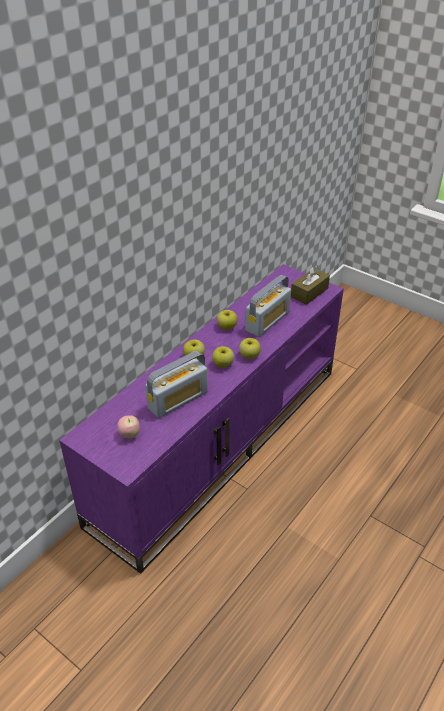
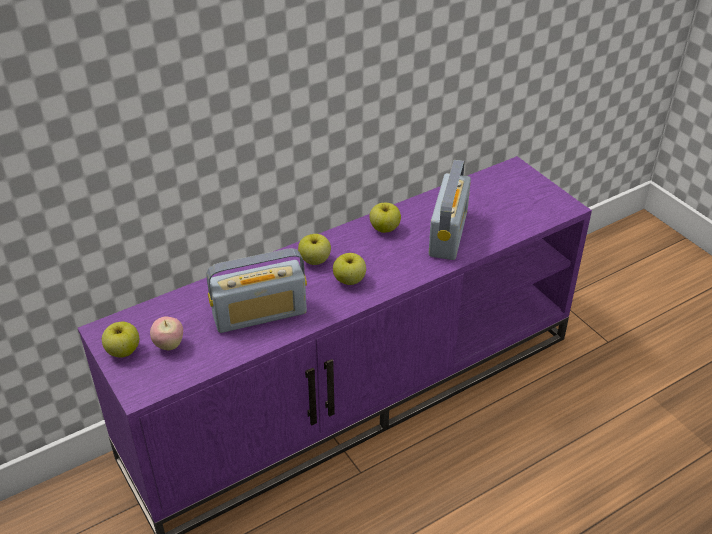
camera: 20 degrees right, 0 degrees up
(249, 356) = (394, 277): apple -> apple (123, 351)
(267, 321) = (448, 233): radio -> radio turned 45 degrees counterclockwise
(309, 292) = (534, 206): brown tissue box -> none

